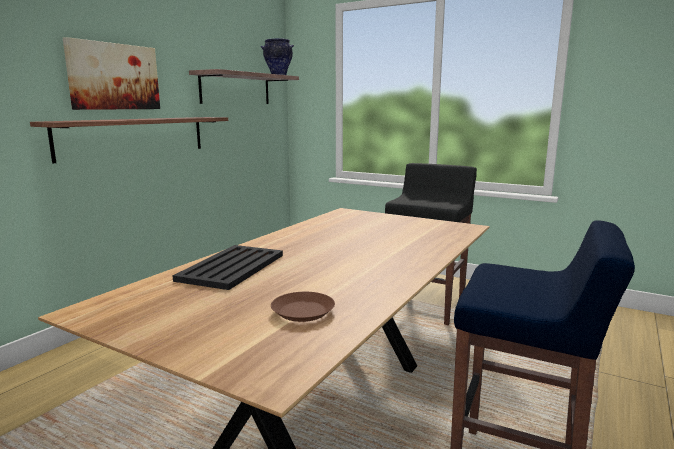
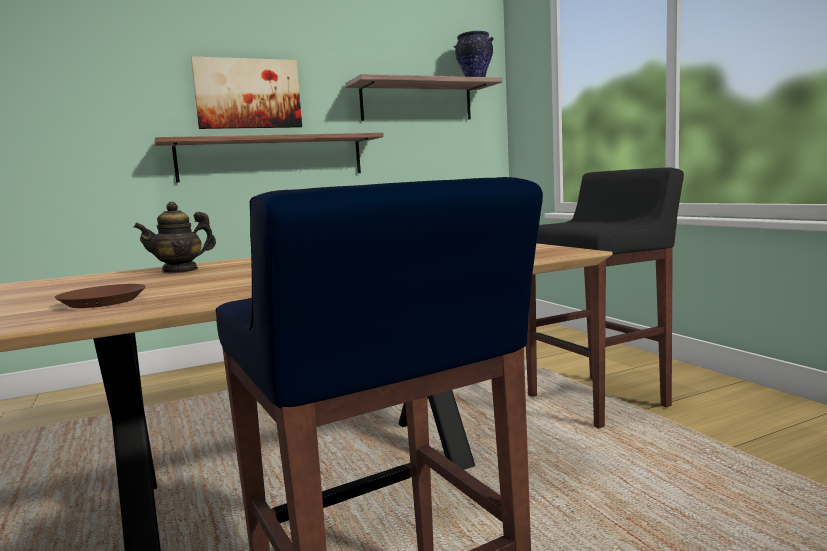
camera: 35 degrees right, 5 degrees down
(233, 267) = (180, 270): black tray -> teapot

